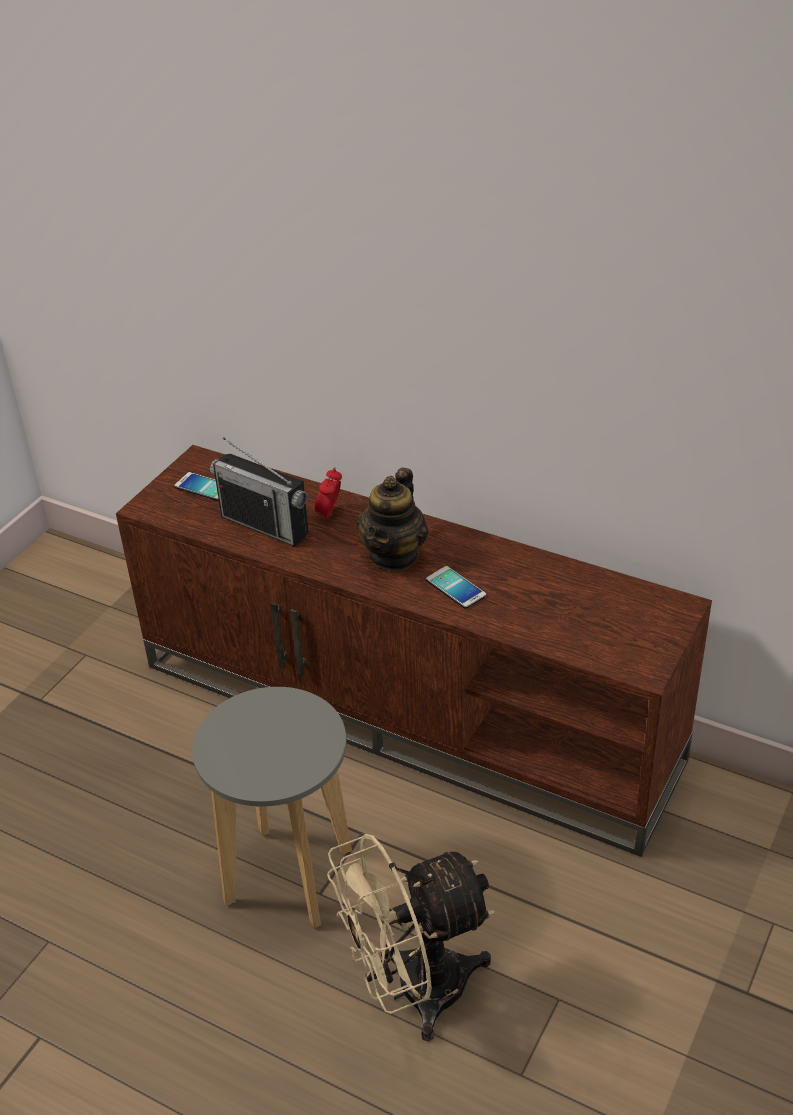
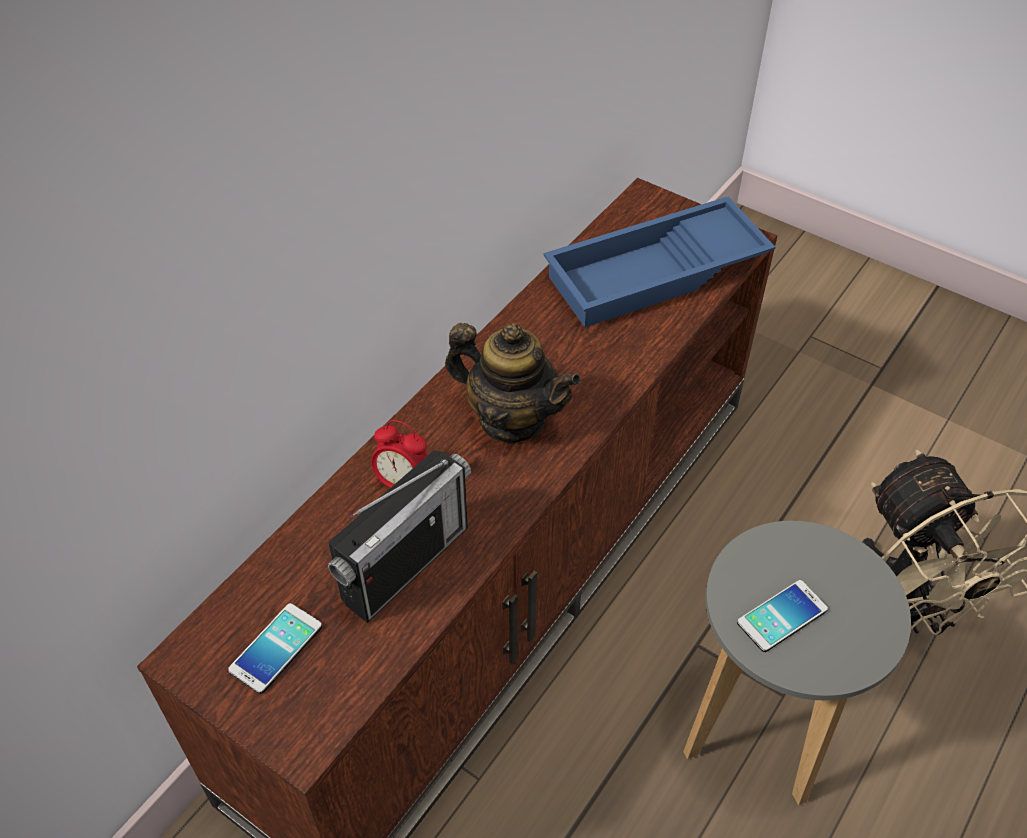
camera: 85 degrees left, 10 degrees up
(456, 588) = (588, 367): phone -> phone (782, 616)
(576, 618) = (656, 275): none -> blue tray

